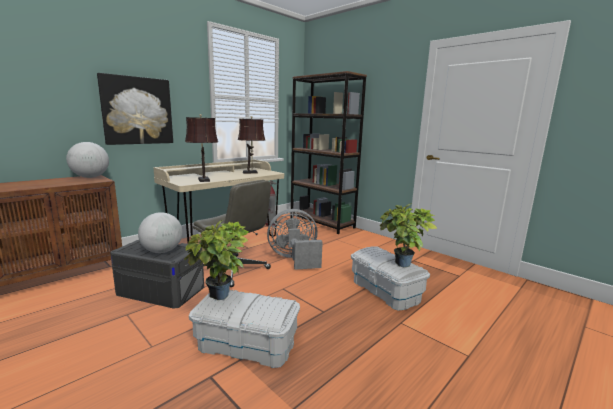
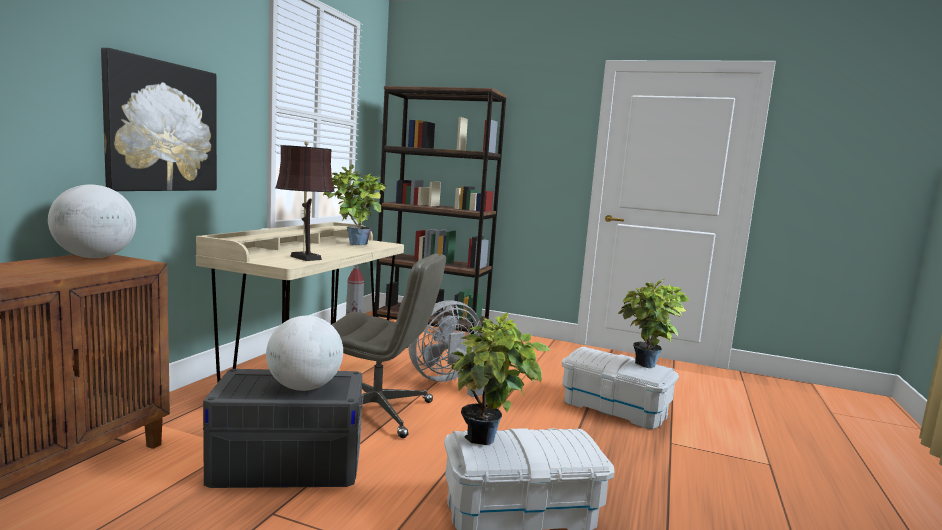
camera: 25 degrees left, 5 degrees down
(251, 172) = (352, 244): brown table lamp -> potted plant

